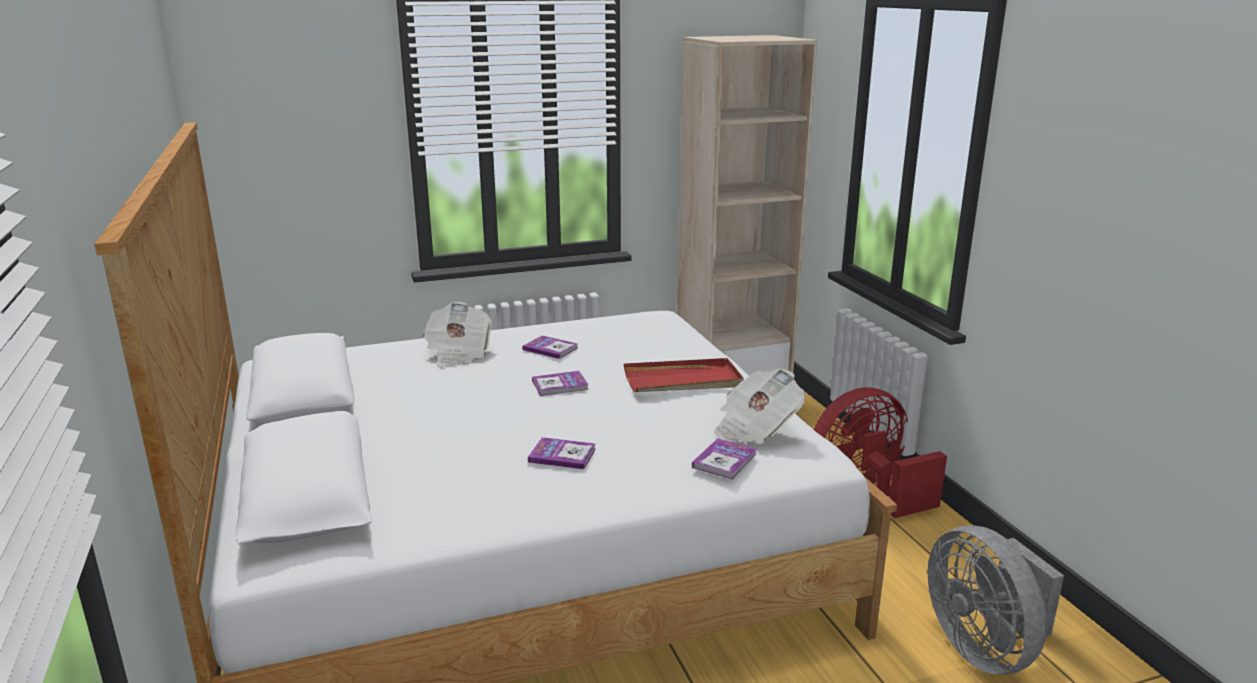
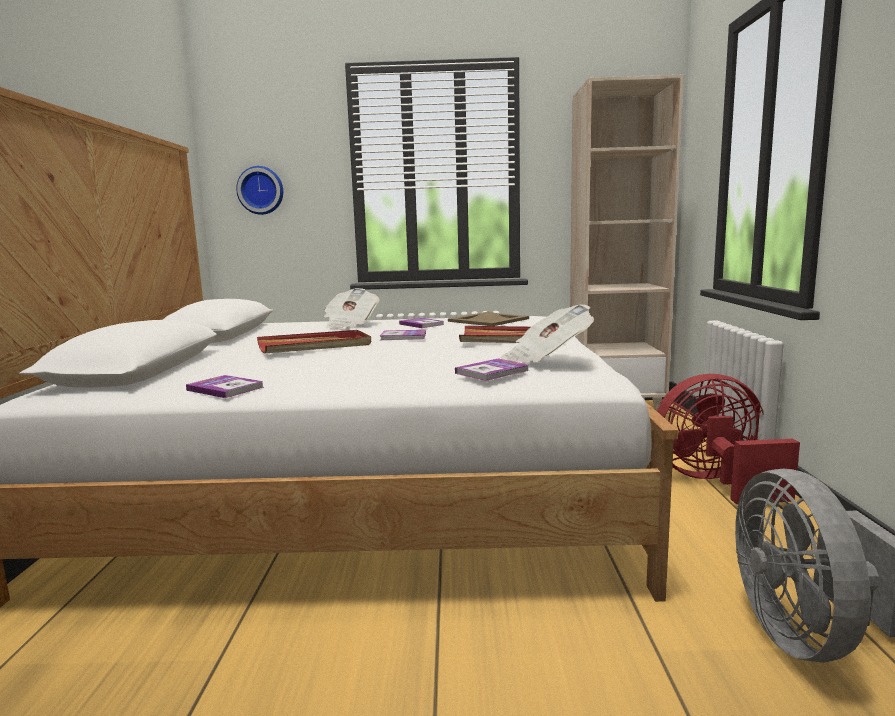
camera: 20 degrees right, 10 degrees down
(280, 157) = (261, 190): none -> wall clock
(476, 416) = (315, 346): none -> red tray
(562, 455) = (352, 364): book -> book (225, 389)
(619, 332) = (488, 320): none -> beige tray

